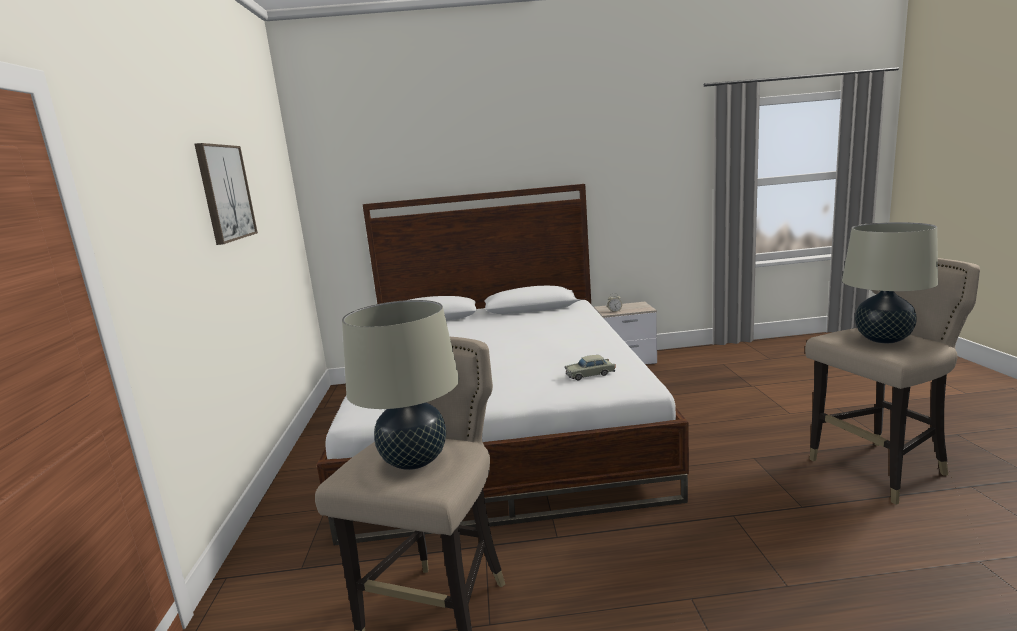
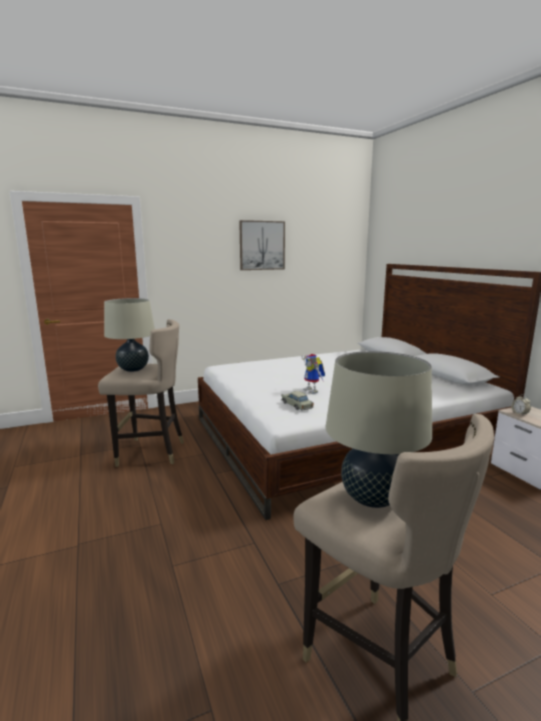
camera: 70 degrees right, 0 degrees up
(539, 363) = (313, 391): none -> toy robot

